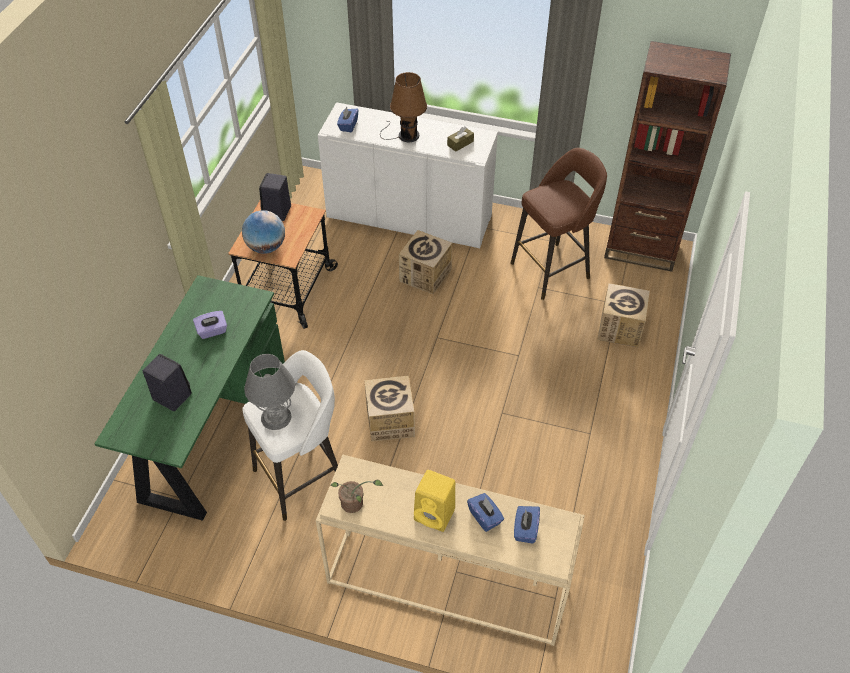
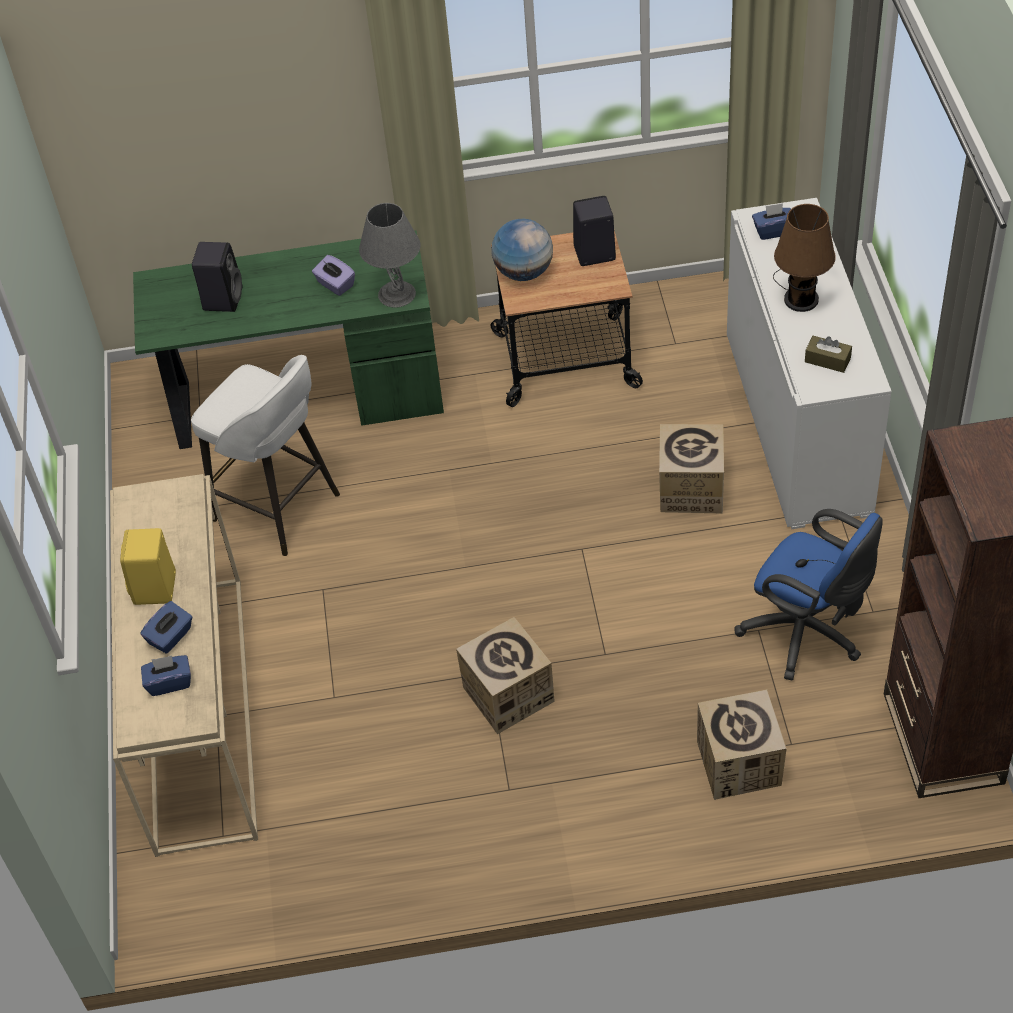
camera: 70 degrees right, 0 degrees up
(275, 417) = (237, 396): grey table lamp -> grey table lamp (396, 294)
(355, 504) = (138, 511): potted plant -> none
(390, 421) = (408, 558): cardboard box -> cardboard box (508, 694)
(552, 270) = (807, 634): brown stool -> blue office chair

